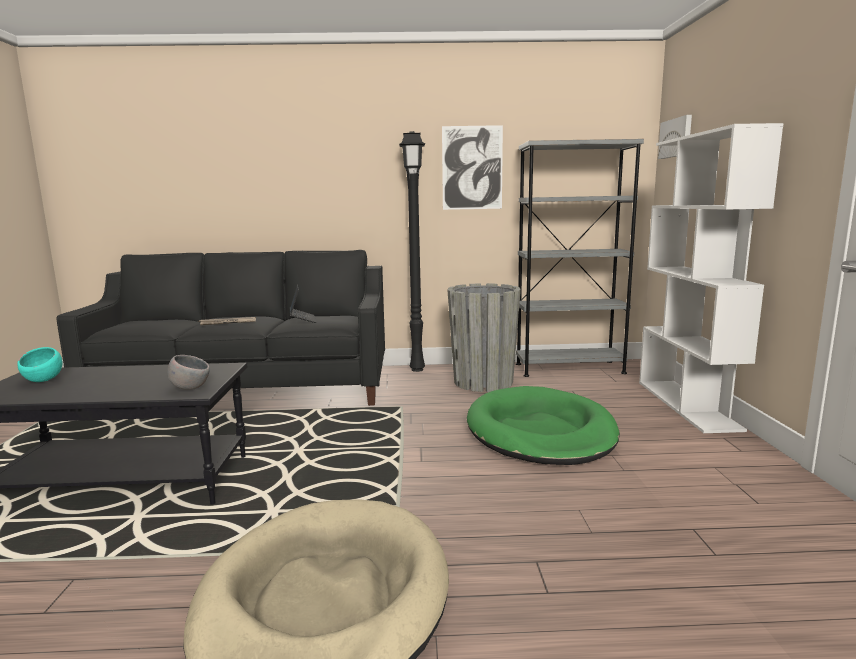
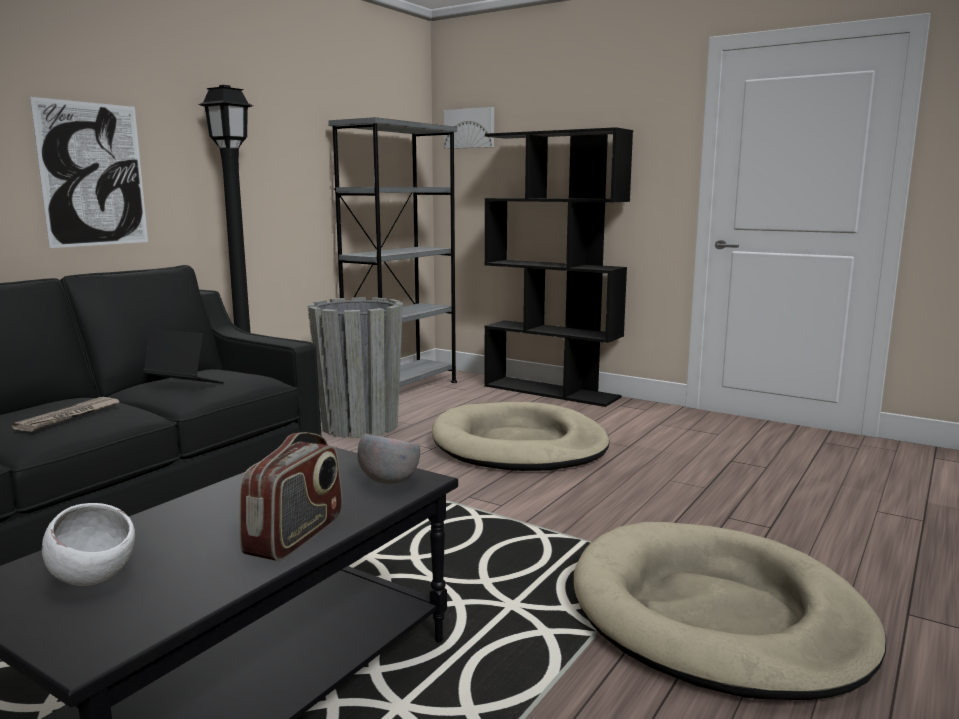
camera: 55 degrees left, 0 degrees up
(44, 380) = (93, 578): turquoise bowl -> white bowl
(98, 393) = (296, 536): none -> radio
(472, 168) = (280, 144): picture -> picture (93, 174)
(540, 432) = (519, 445): green dog bed -> beige dog bed
(687, 404) = (552, 391): white bookcase -> black bookcase

